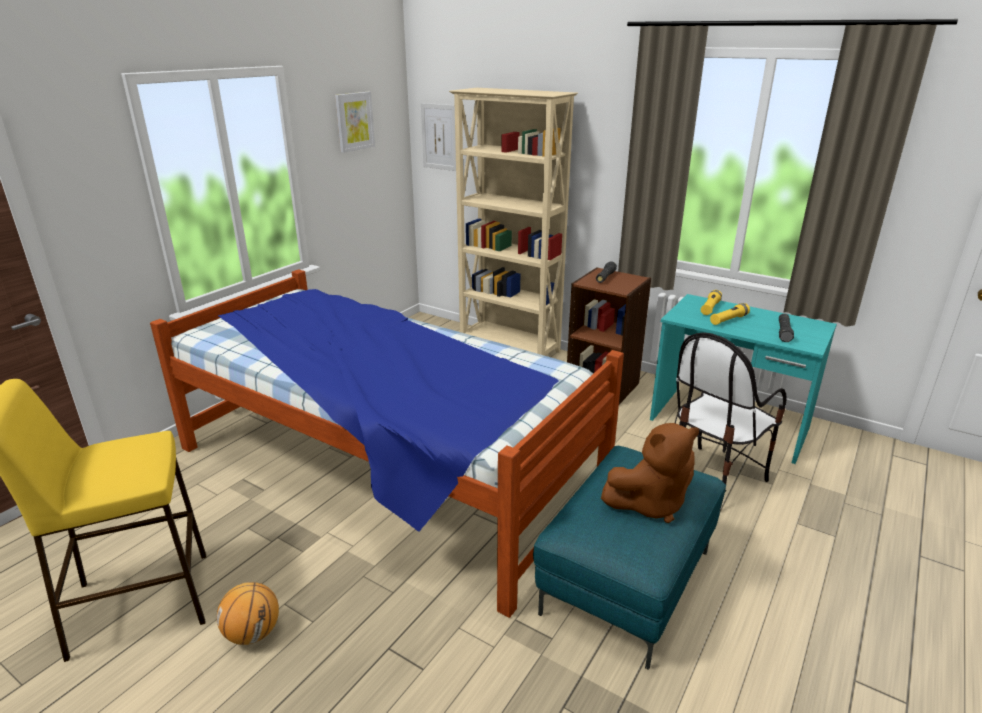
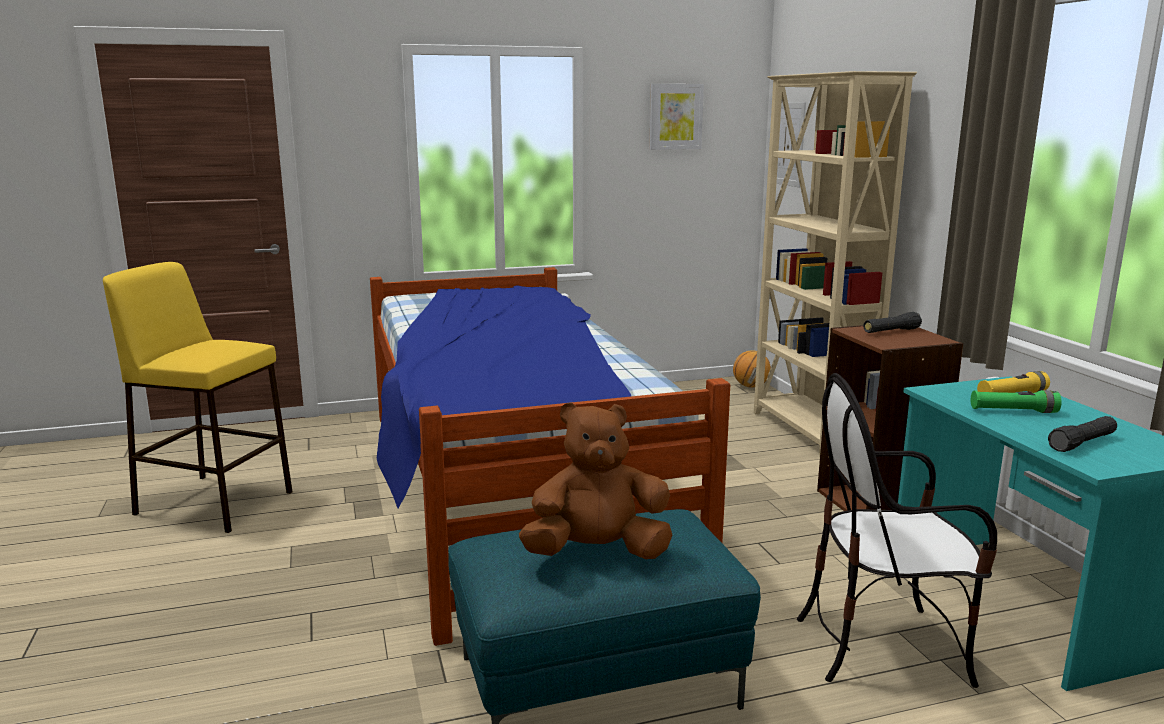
camera: 40 degrees right, 10 degrees down
(253, 633) = (245, 554): basketball -> basketball (750, 386)
(650, 503) = (597, 552): brown plush toy -> brown plush toy turned 150 degrees clockwise
(728, 320) = (1013, 411): yellow flashlight -> green flashlight

